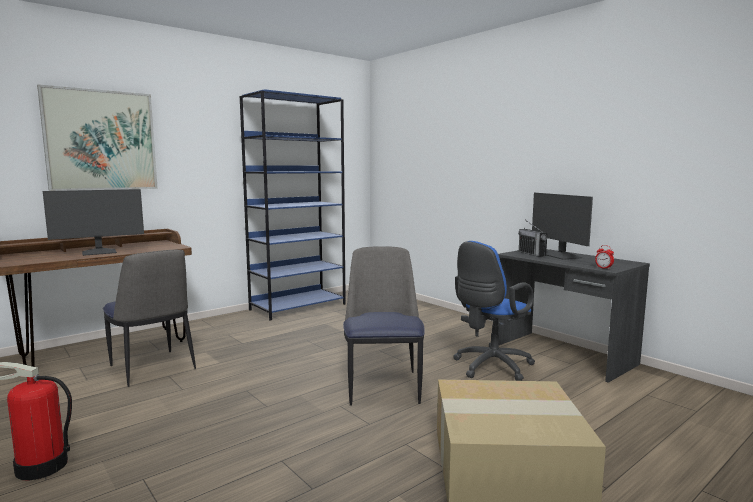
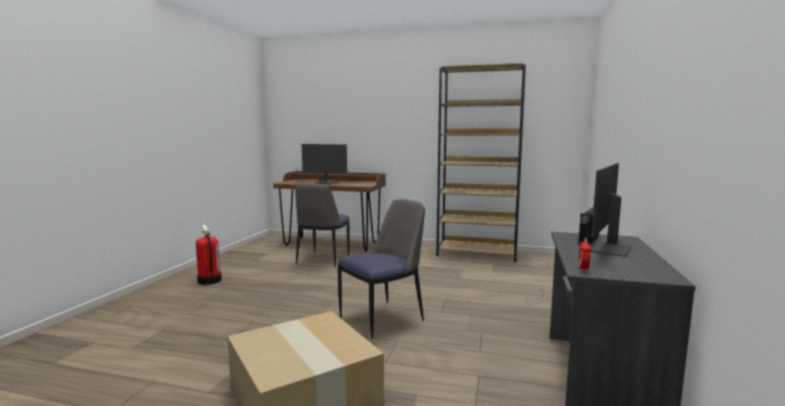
camera: 55 degrees right, 0 degrees up
(101, 140) = (350, 113): picture -> none
(298, 307) = (477, 253): blue bookcase -> brown bookcase
(490, 367) = (488, 348): blue office chair -> none

